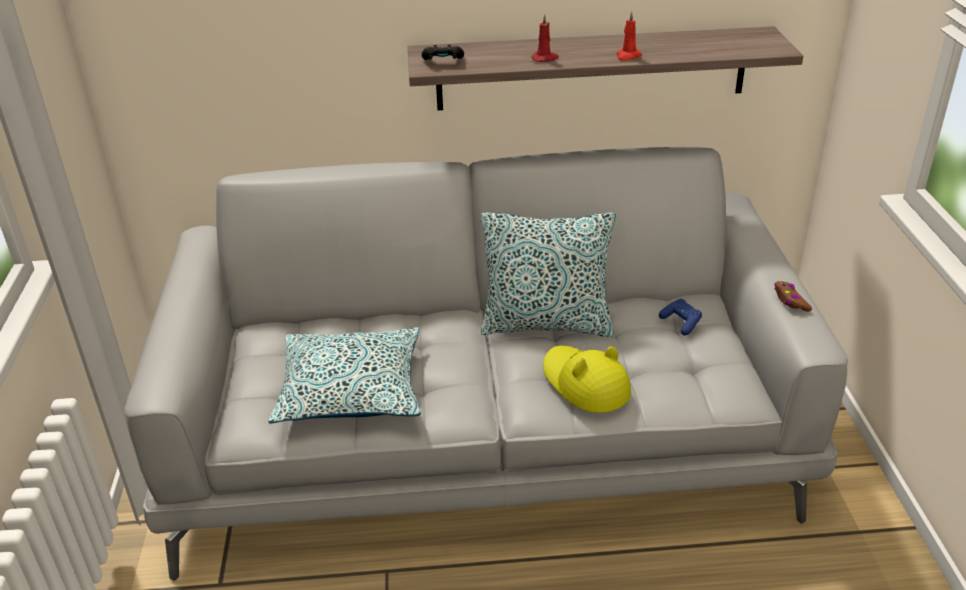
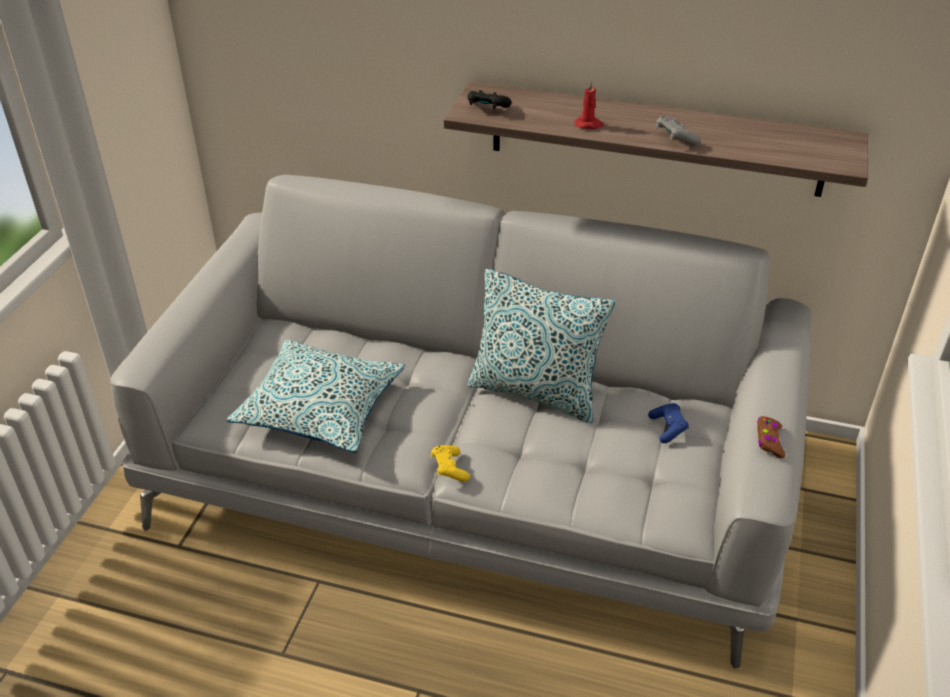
camera: 20 degrees right, 5 degrees up
(510, 408) = (449, 469): none -> yellow game controller
(585, 383) = (533, 464): yellow hat -> none
(627, 56) = (675, 139): red candle -> grey game controller

